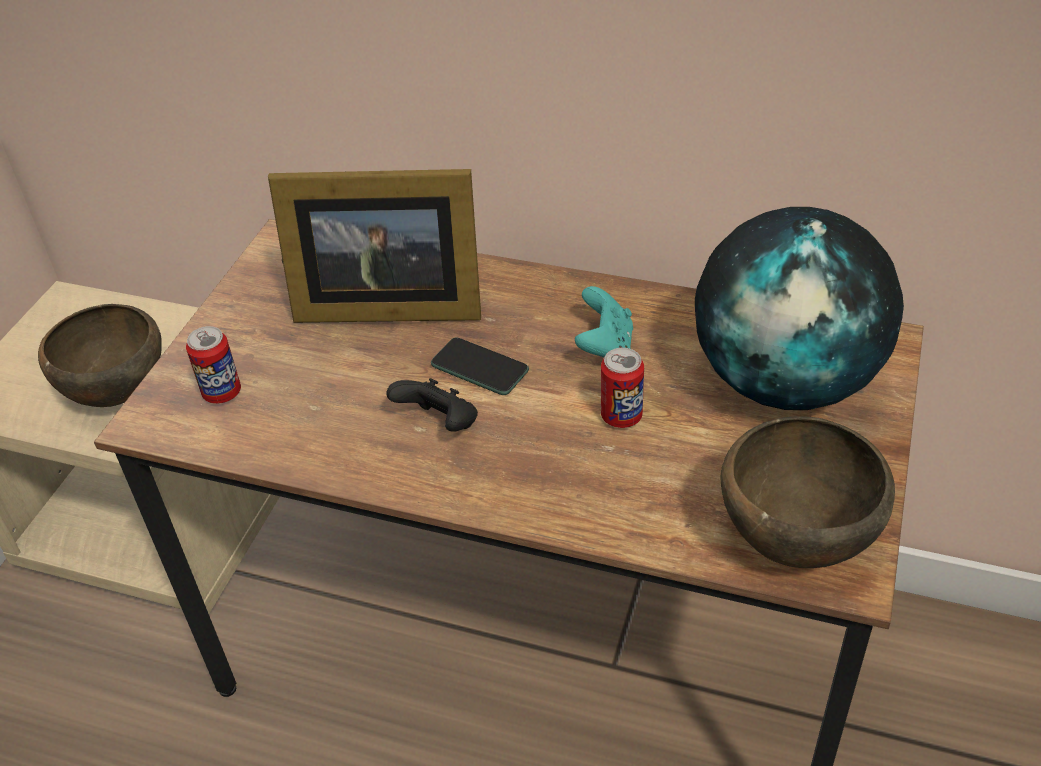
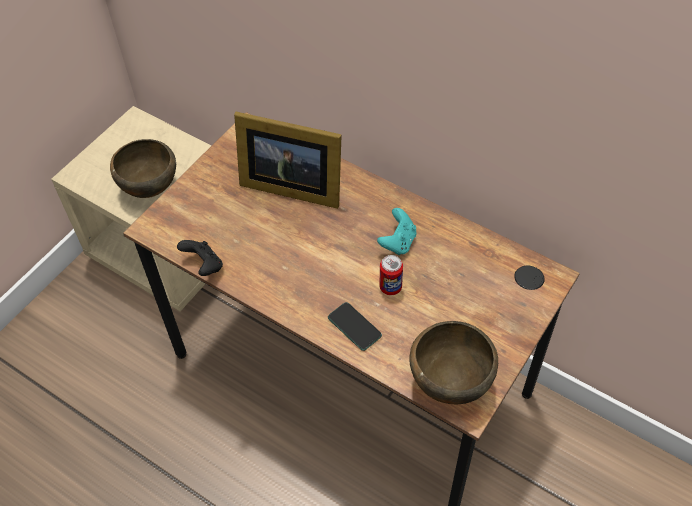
camera: 15 degrees right, 10 degrees up
(222, 393) = (192, 220): can -> none
(440, 424) = (295, 267): black game controller -> black game controller (204, 266)
(479, 368) = (327, 238): phone -> phone (354, 327)
(786, 381) = (486, 289): globe -> none

